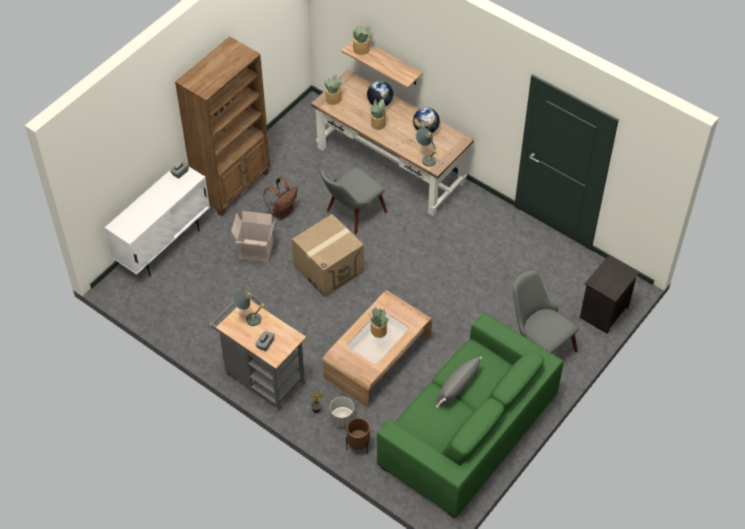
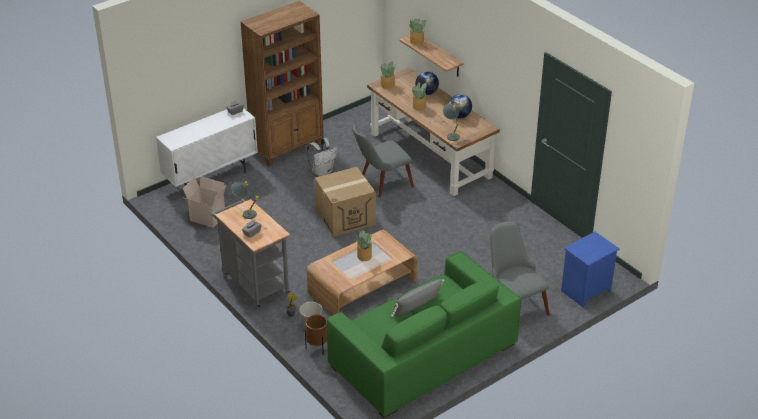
camera: 15 degrees right, 15 degrees down
(255, 251) = (286, 194): cardboard box -> cardboard box (206, 218)
(283, 211) = (322, 171): brown backpack -> white backpack
(604, 313) = (586, 292): black nightstand -> blue nightstand

